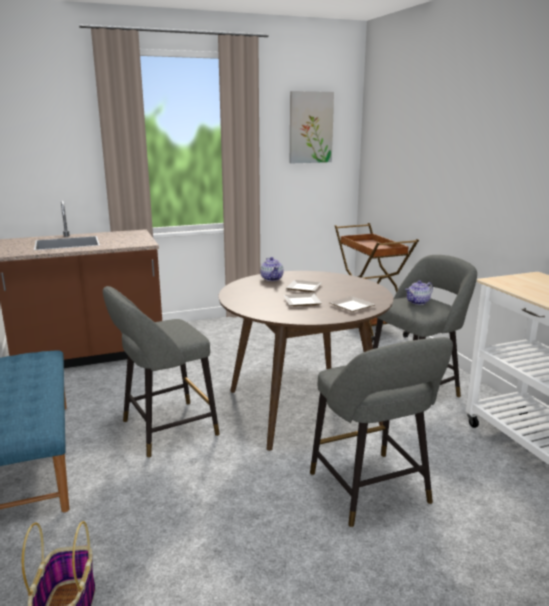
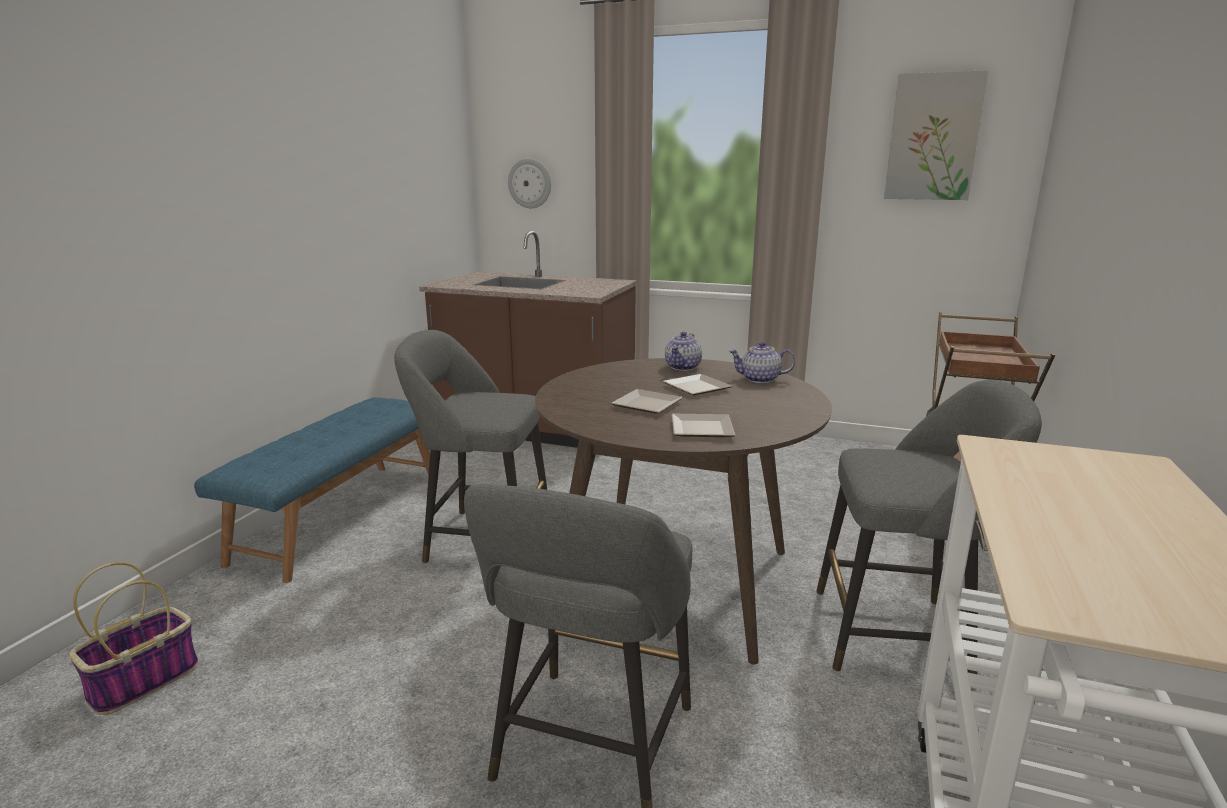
camera: 40 degrees right, 0 degrees up
(38, 163) = (530, 183): none -> wall clock
(418, 302) = (913, 464): teapot -> teapot (759, 379)

